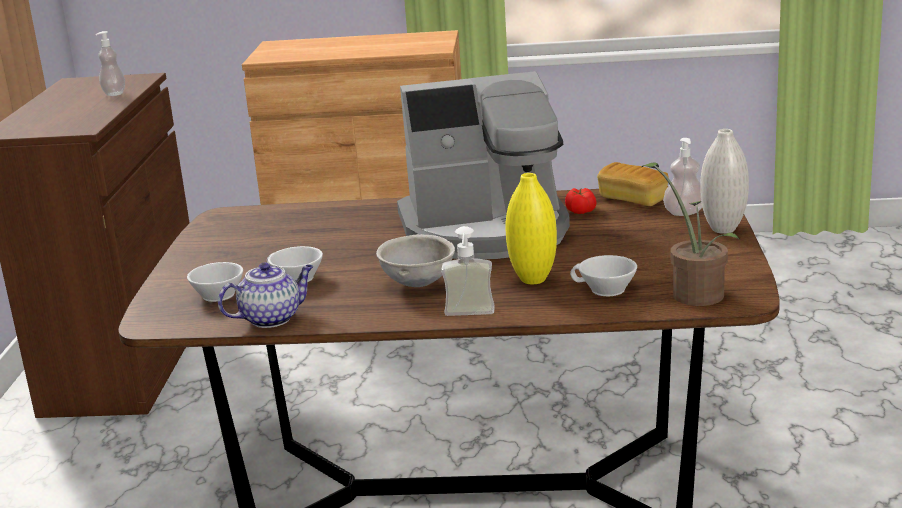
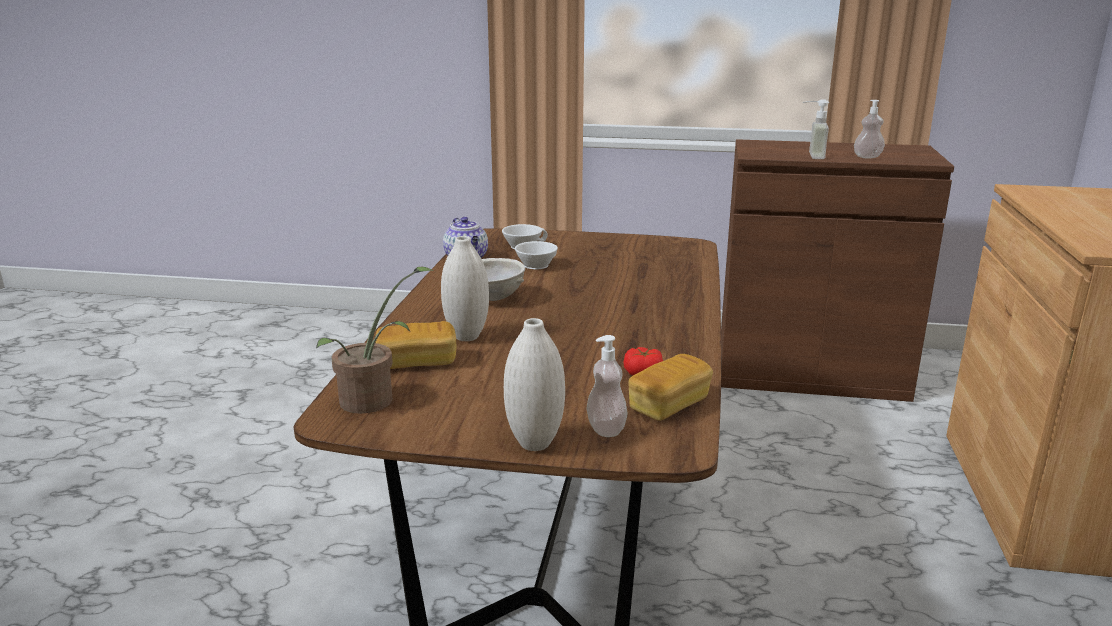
camera: 95 degrees right, 0 degrees up
(469, 316) = (413, 311): soap dispenser -> soap dispenser (810, 156)
(487, 231) = (603, 327): coffee machine -> none
(533, 279) = (466, 337): yellow vase -> white vase
(605, 290) = (417, 362): white cup -> bread

